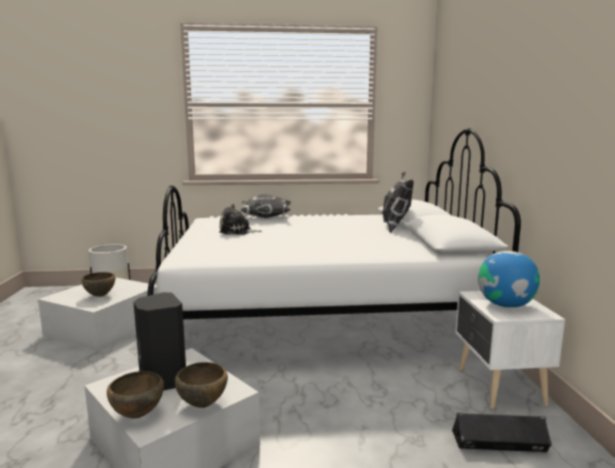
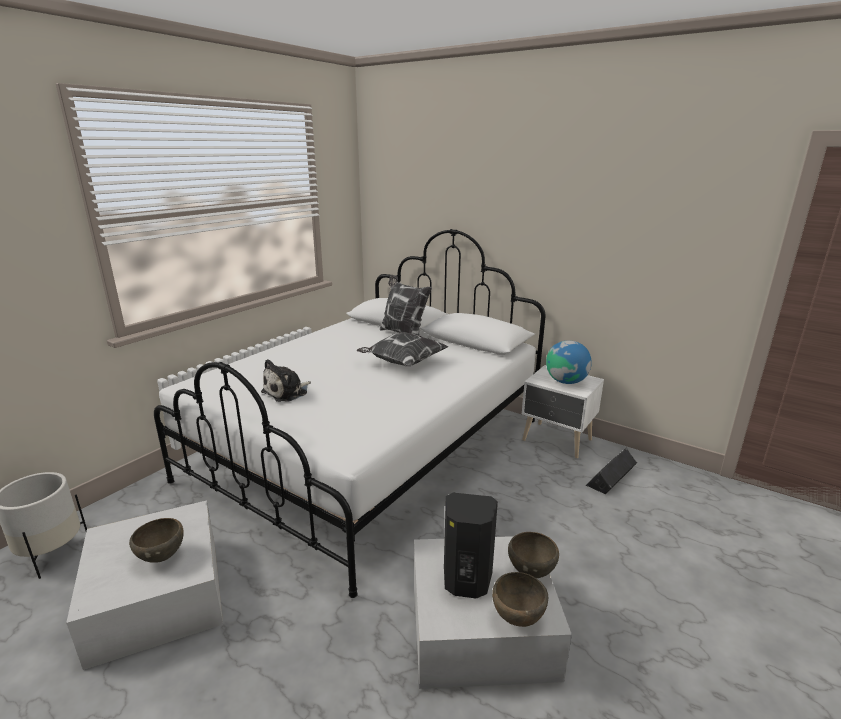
camera: 50 degrees left, 10 degrees up
(265, 218) = (255, 360): pillow -> pillow (402, 363)

